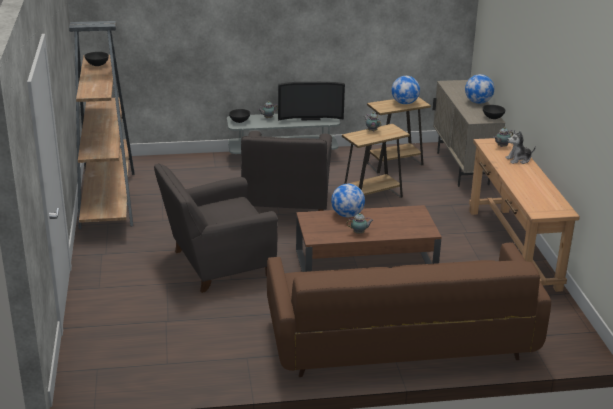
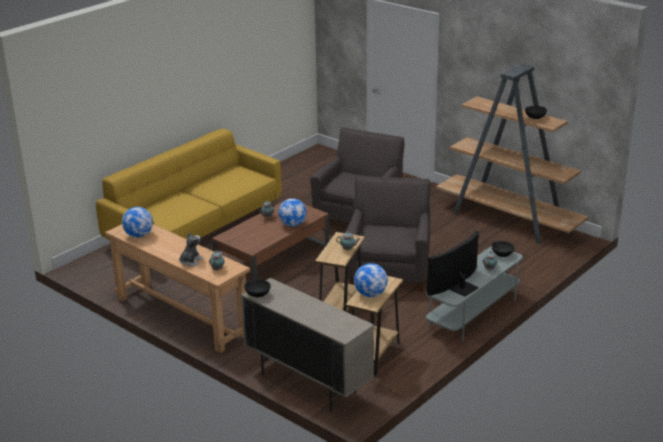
camera: 140 degrees right, 0 degrees up
(286, 206) = (388, 271): grey armchair -> grey armchair turned 45 degrees clockwise
(399, 339) = (196, 226): brown sofa -> yellow sofa
(478, 102) = (294, 310): globe -> globe (139, 235)

